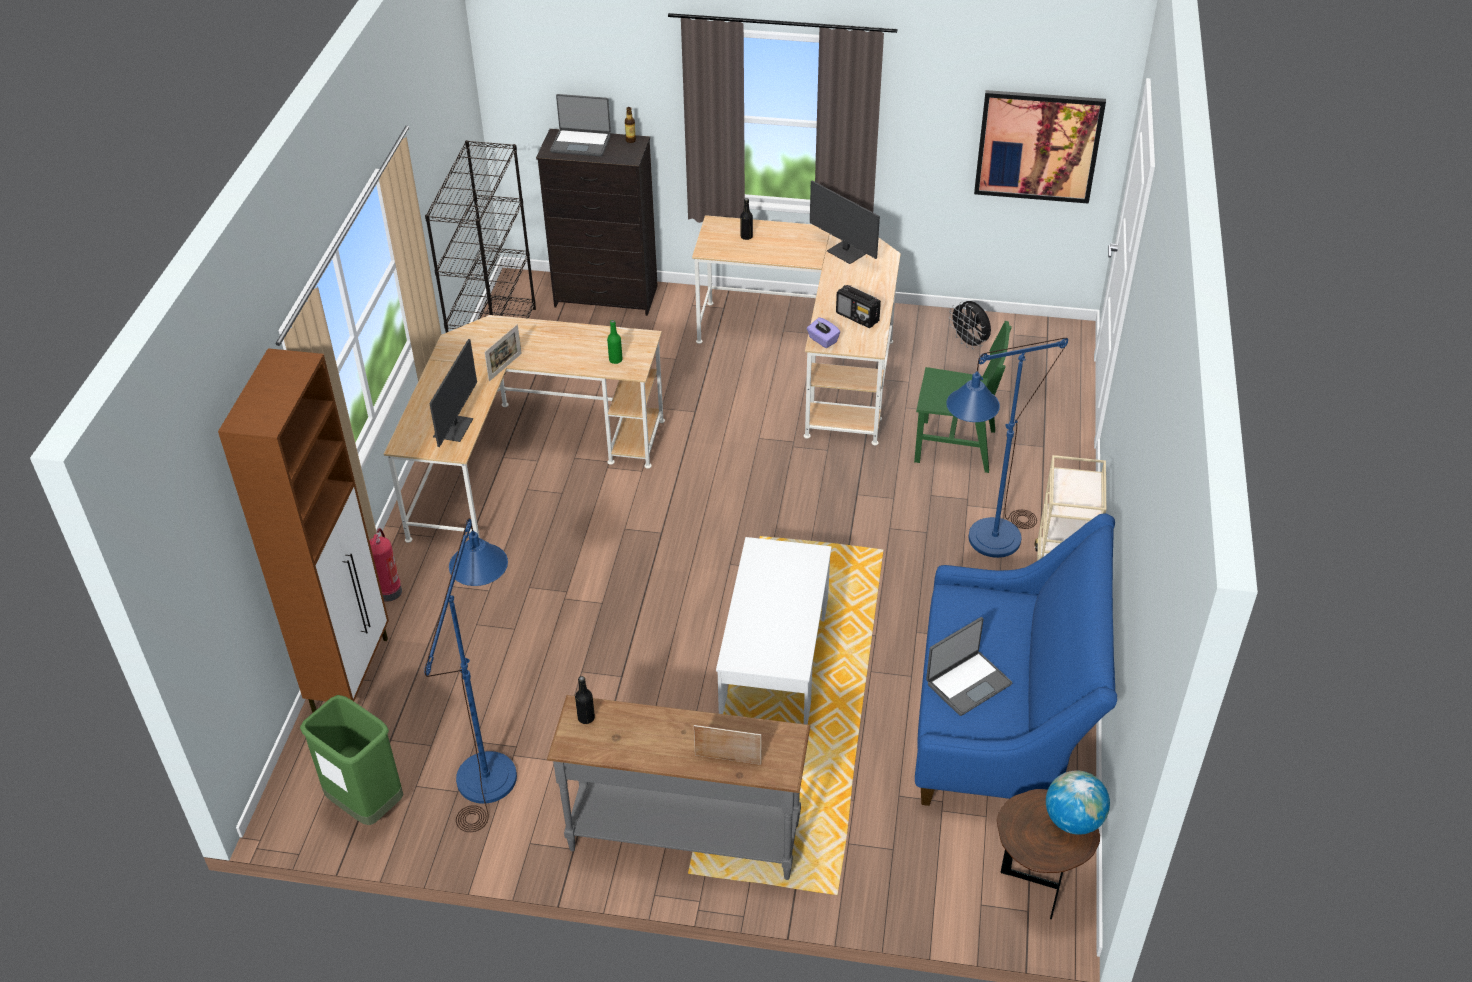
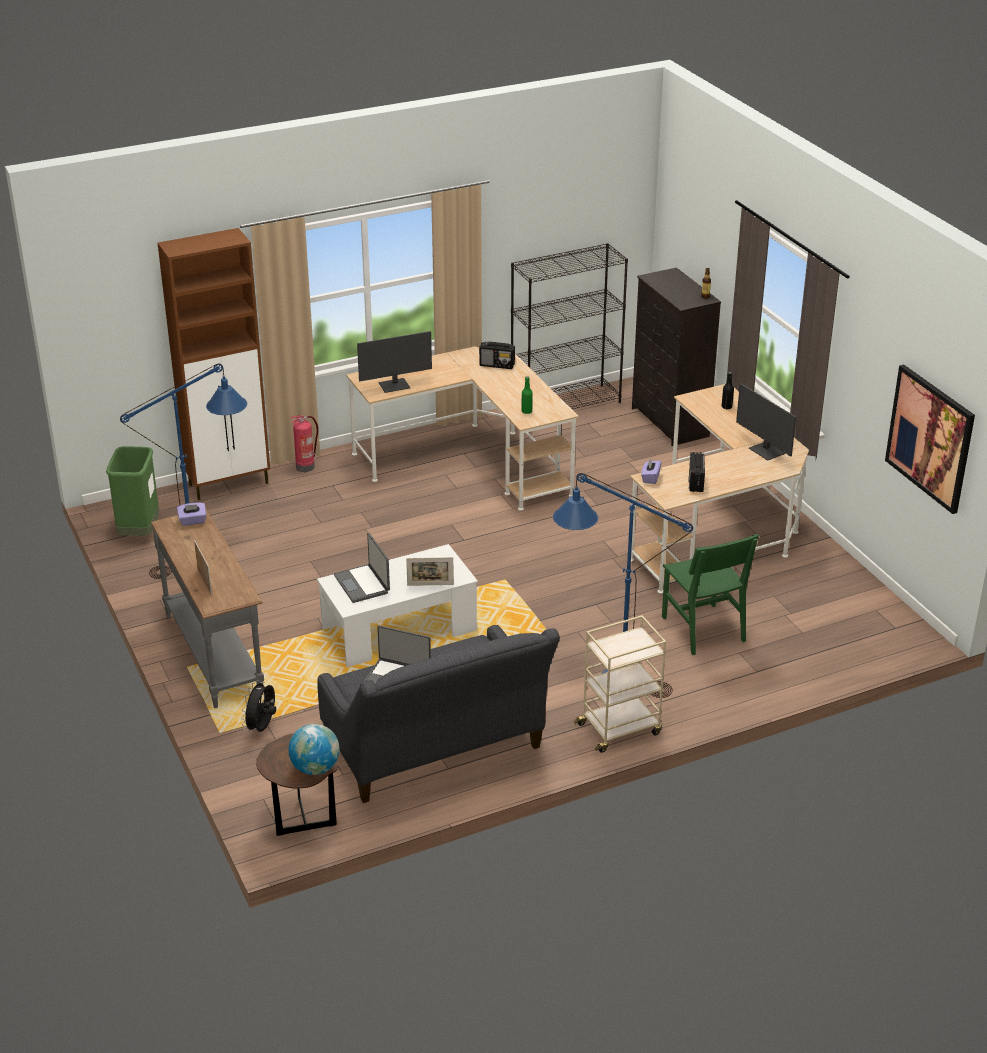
camera: 55 degrees right, 10 degrees down
(499, 337) = (497, 365): none -> radio
(505, 367) = (471, 378): picture frame -> picture frame (430, 585)
(581, 143) = (675, 283): laptop -> laptop (363, 584)
(586, 718) = (192, 521): black bottle -> purple tissue box
(846, 253) = (766, 451): monitor -> monitor turned 45 degrees counterclockwise
(969, 343) = (834, 592): black fan -> black fan (262, 728)
(1002, 722) = (437, 752): blue sofa -> grey sofa

